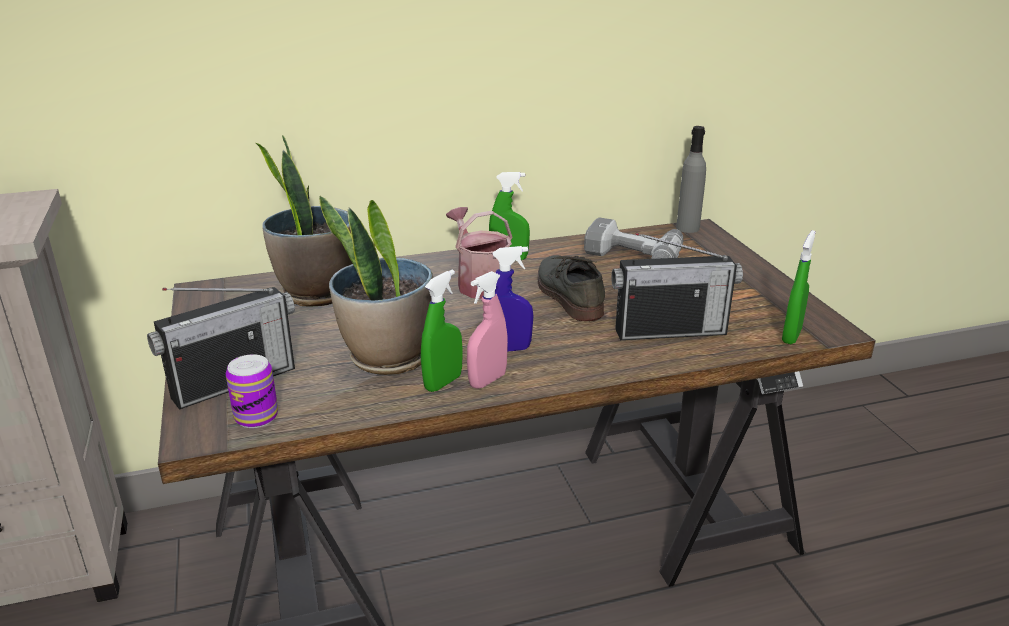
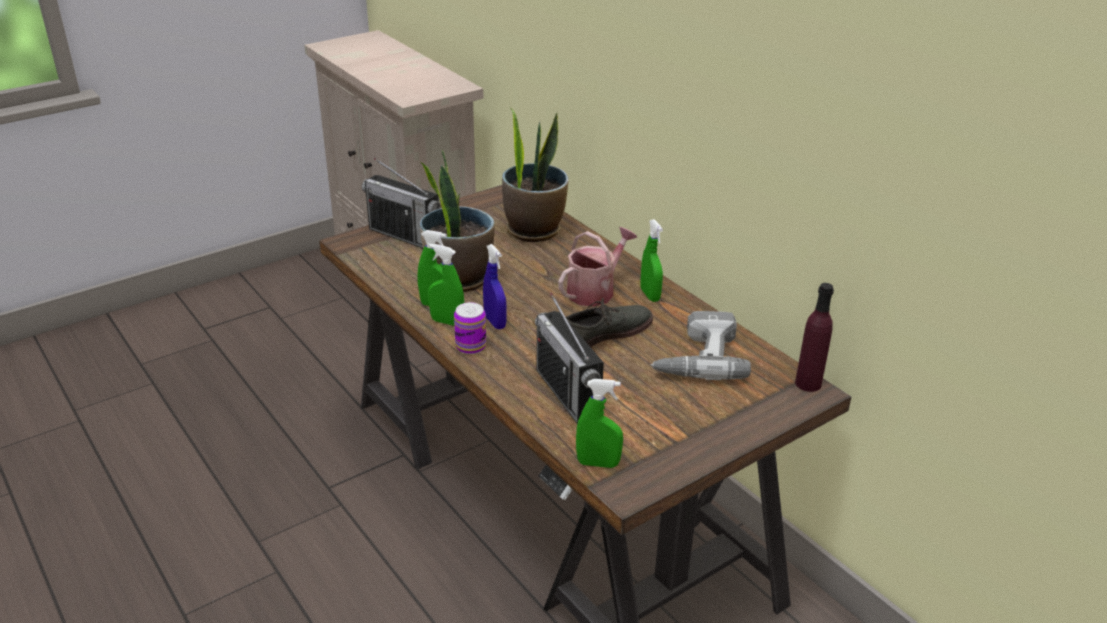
camera: 70 degrees right, 5 degrees up
(256, 417) = (371, 253): can -> can (470, 346)
(487, 380) = (447, 322): pink spray bottle -> green spray bottle
(687, 228) = (808, 383): grey bottle -> purple bottle

